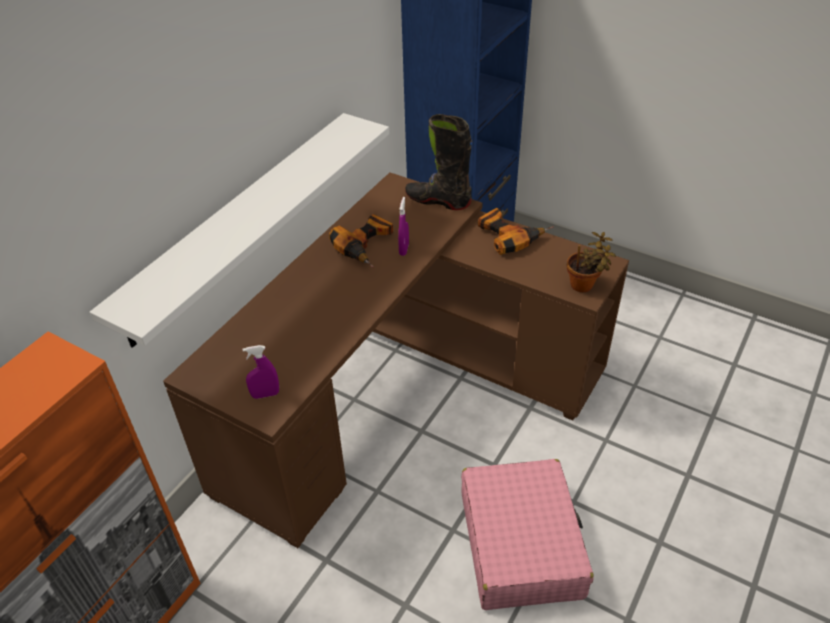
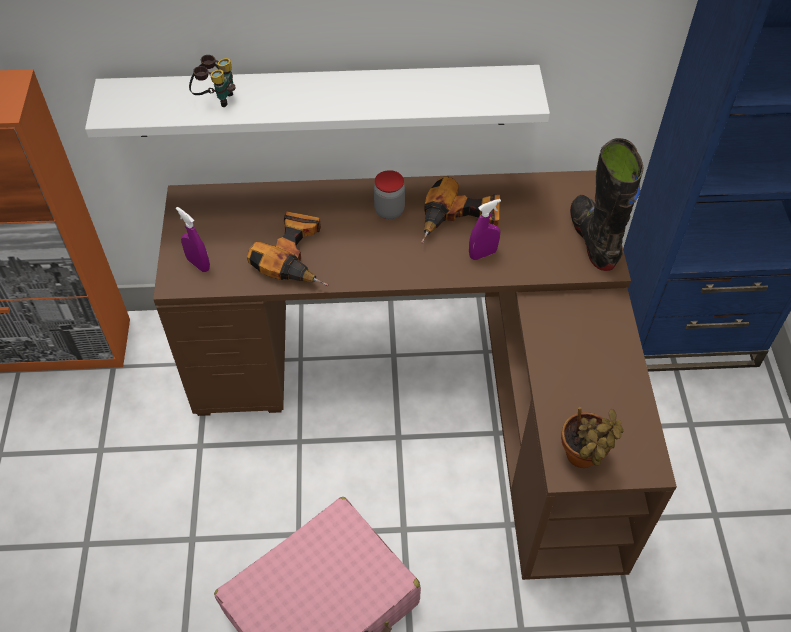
camera: 55 degrees right, 10 degrees up
(199, 254) = (216, 98): none -> binoculars
(323, 273) = (389, 211): none -> jar
(510, 235) = (608, 339): power drill -> power drill (298, 256)

